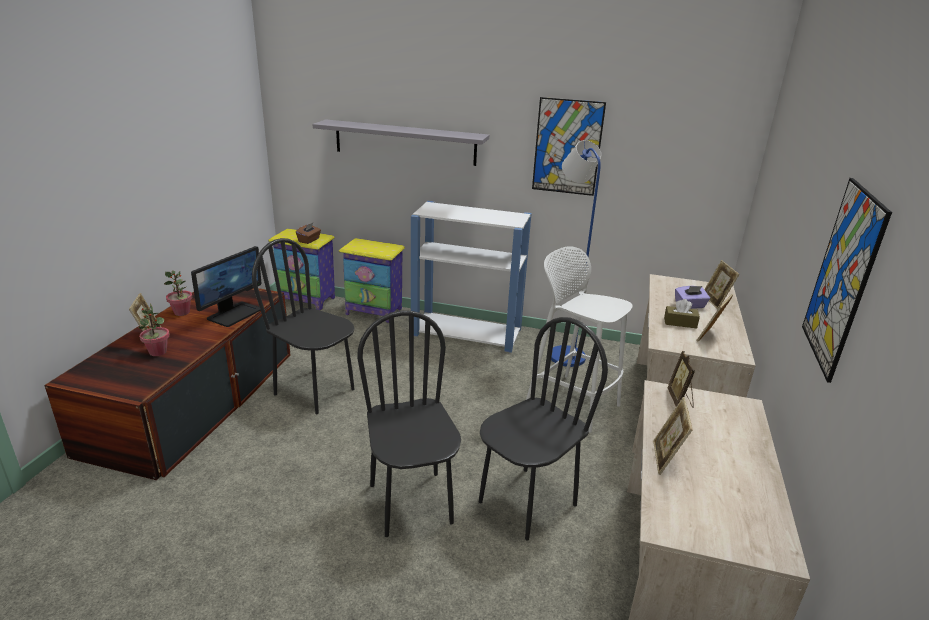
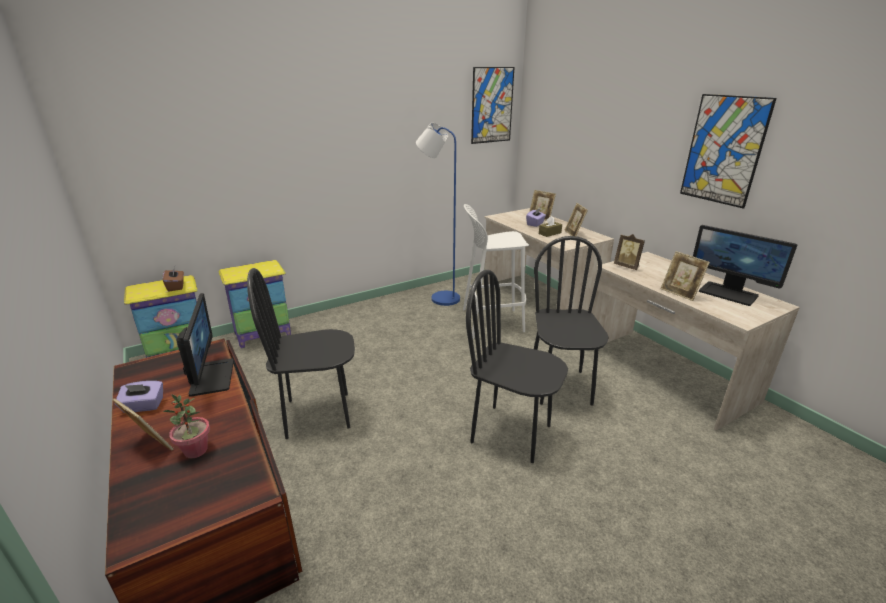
camera: 45 degrees left, 0 degrees up
(182, 312) = (143, 406): potted plant -> purple tissue box
(405, 142) = (257, 156): grey shelf -> none
(467, 332) = (361, 314): white bookcase -> none
(567, 147) = (402, 134): picture -> picture (492, 105)
(738, 499) = (728, 293): none -> monitor

